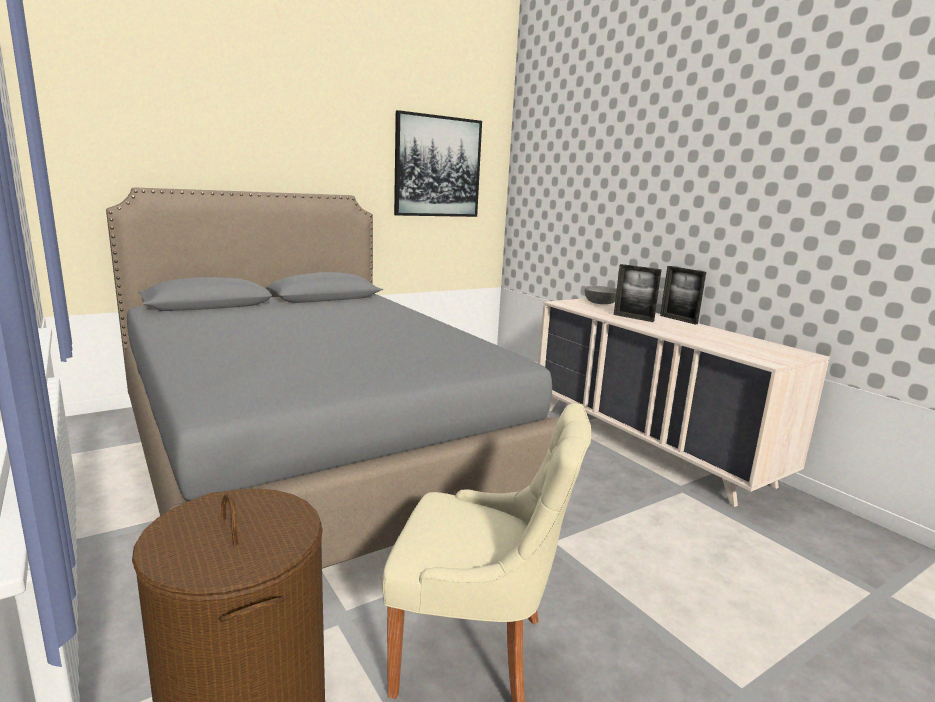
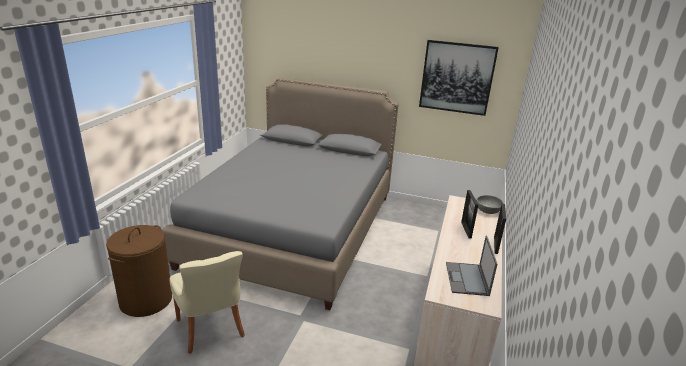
camera: 50 degrees right, 10 degrees up
(742, 345) = (467, 279): none -> laptop

